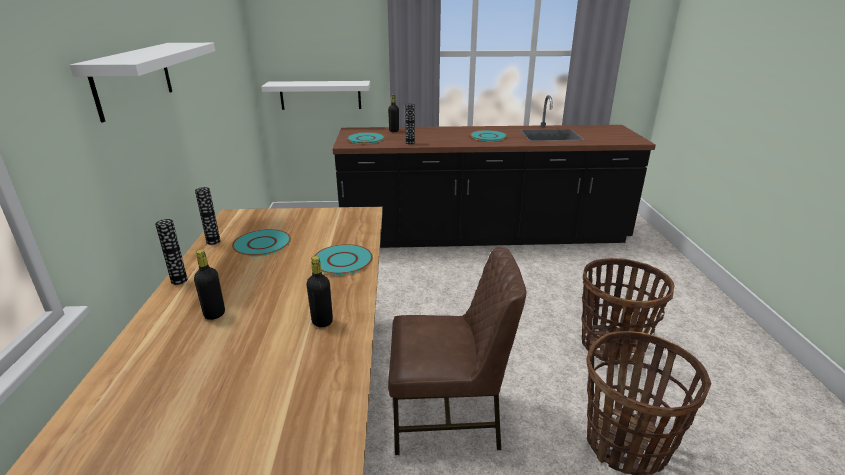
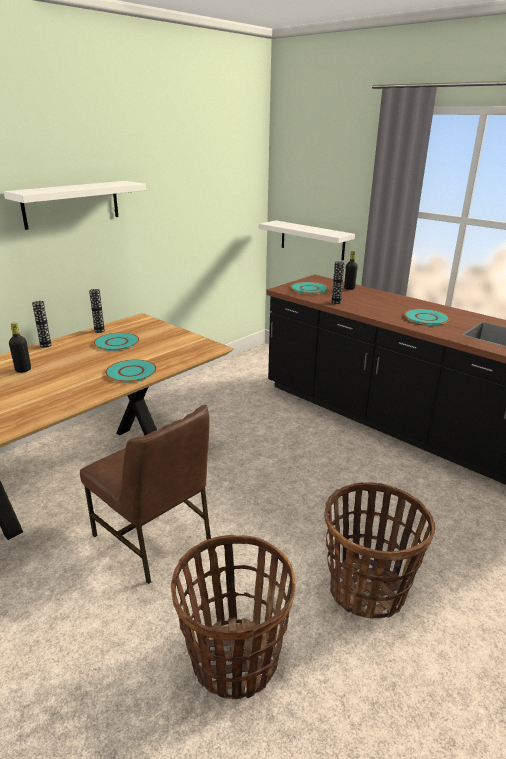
camera: 45 degrees right, 0 degrees up
(322, 321) = (50, 399): black bottle -> none

